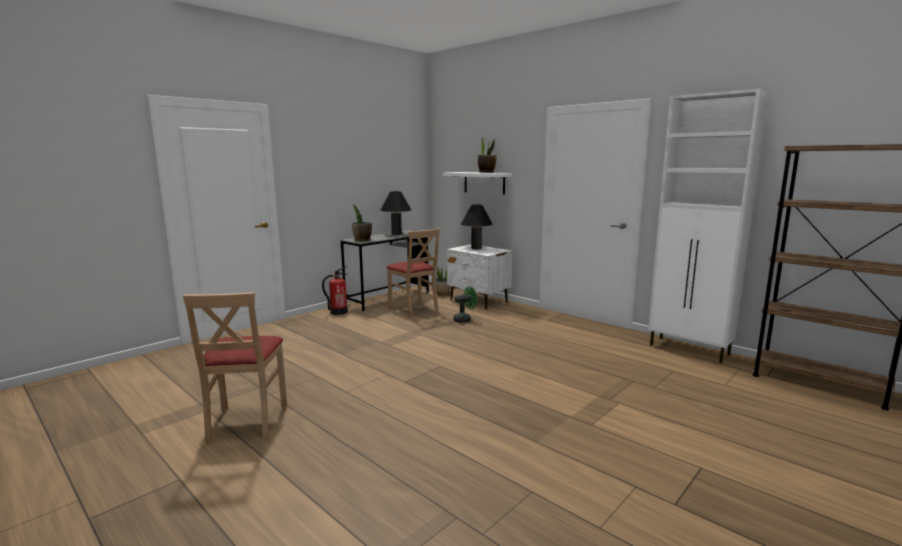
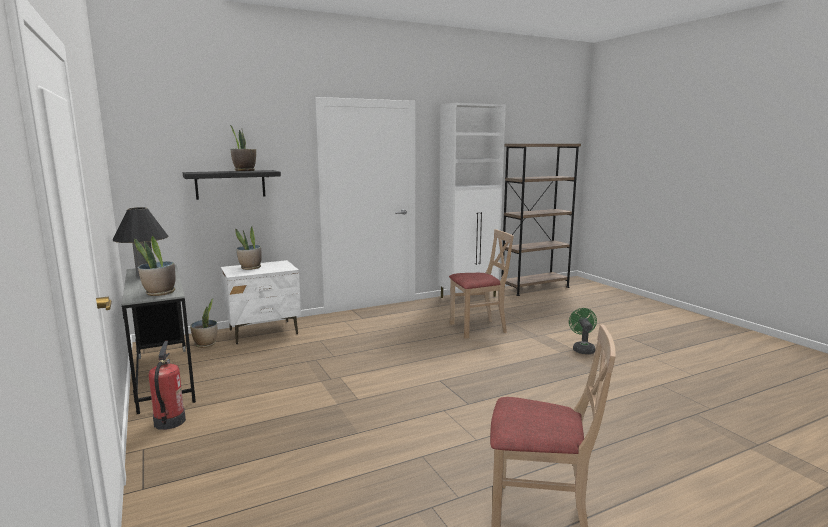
camera: 70 degrees left, 0 degrees up
(414, 310) = (243, 368): beige chair -> beige chair (478, 328)
(465, 319) = (318, 348): green fan -> green fan (582, 349)
(476, 248) = (250, 268): black table lamp -> potted plant
(484, 182) = (230, 184): white shelf -> black shelf

